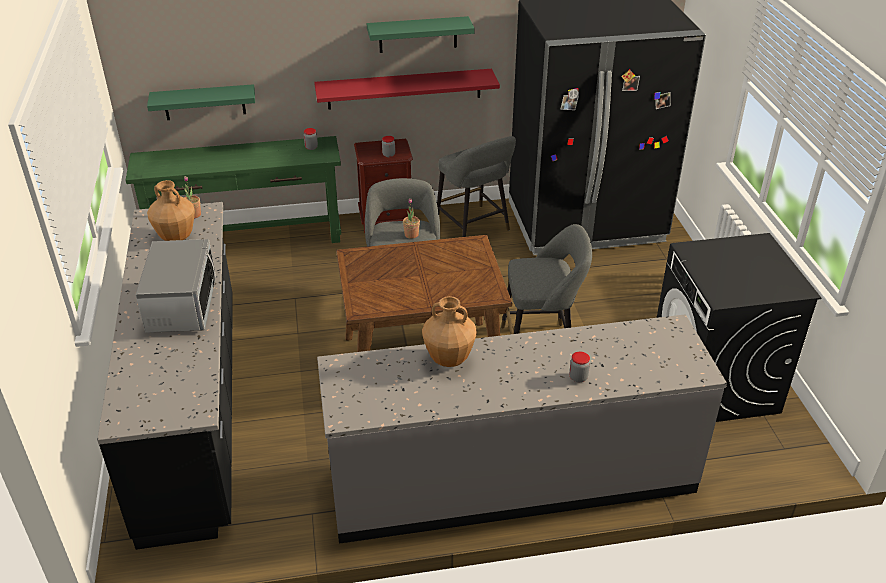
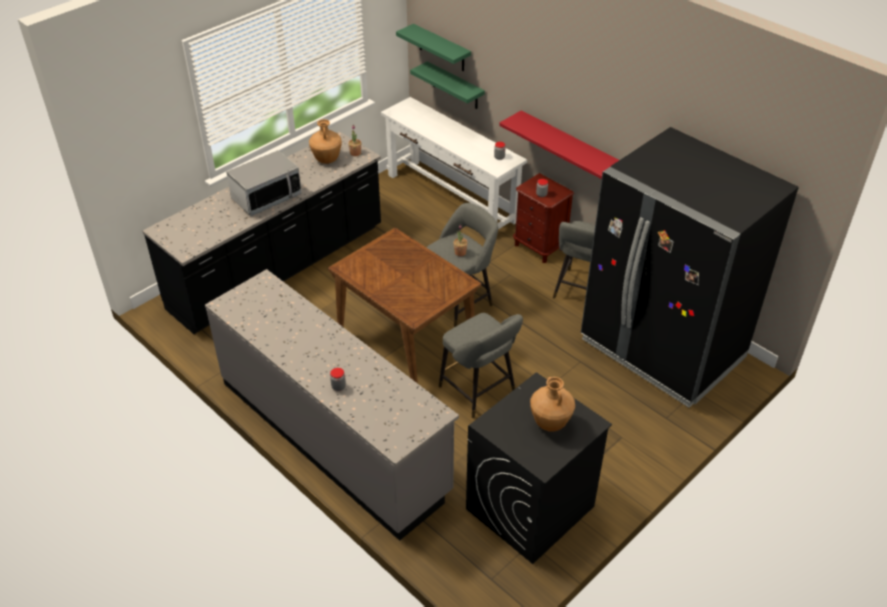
camera: 55 degrees right, 5 degrees up
(247, 238) = (451, 198): green console table -> white console table
(418, 34) = (594, 113): green shelf -> green shelf (441, 48)
(448, 359) = (308, 322): brown vase -> brown vase (550, 423)

